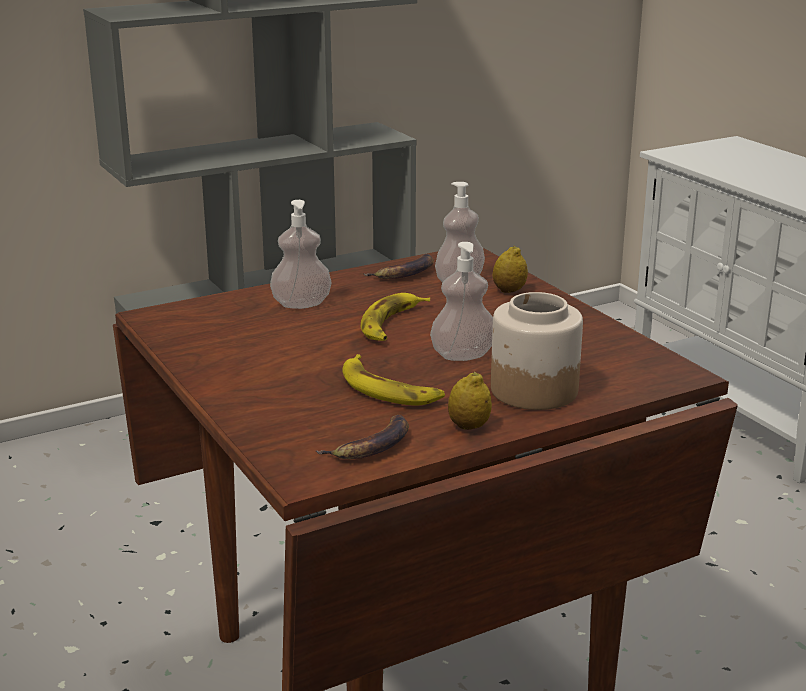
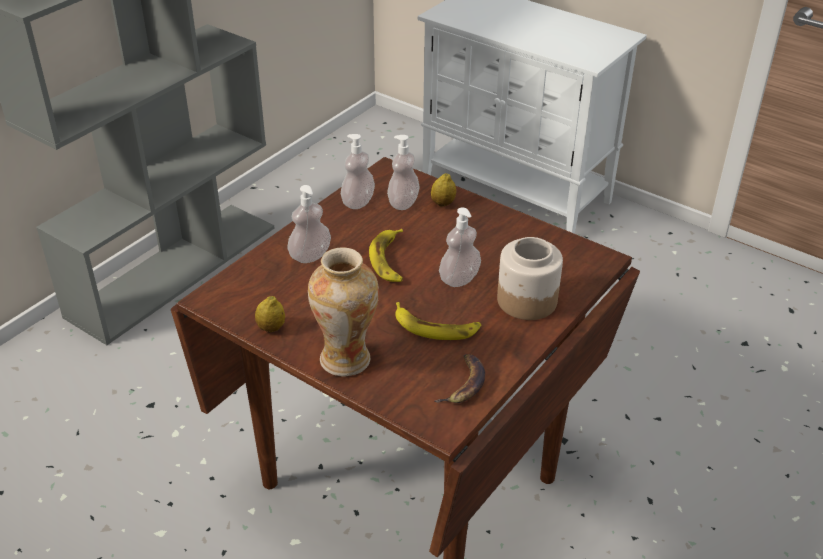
camera: 25 degrees left, 15 degrees up
(248, 393) = (346, 359): none -> vase
(404, 273) = (358, 202): banana -> soap dispenser
(469, 426) = (511, 346): lemon -> lemon (271, 328)

